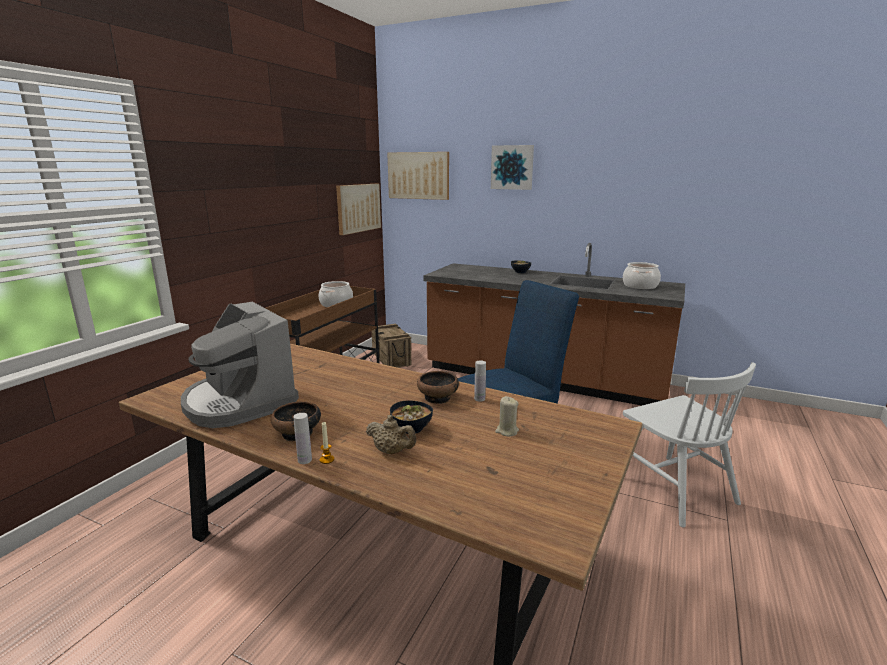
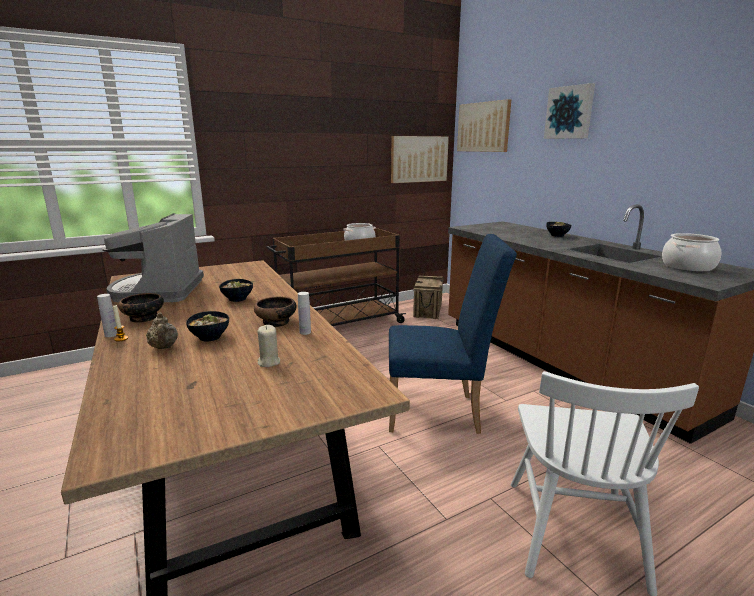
camera: 35 degrees right, 0 degrees up
(350, 387) = (237, 299): none -> bowl

